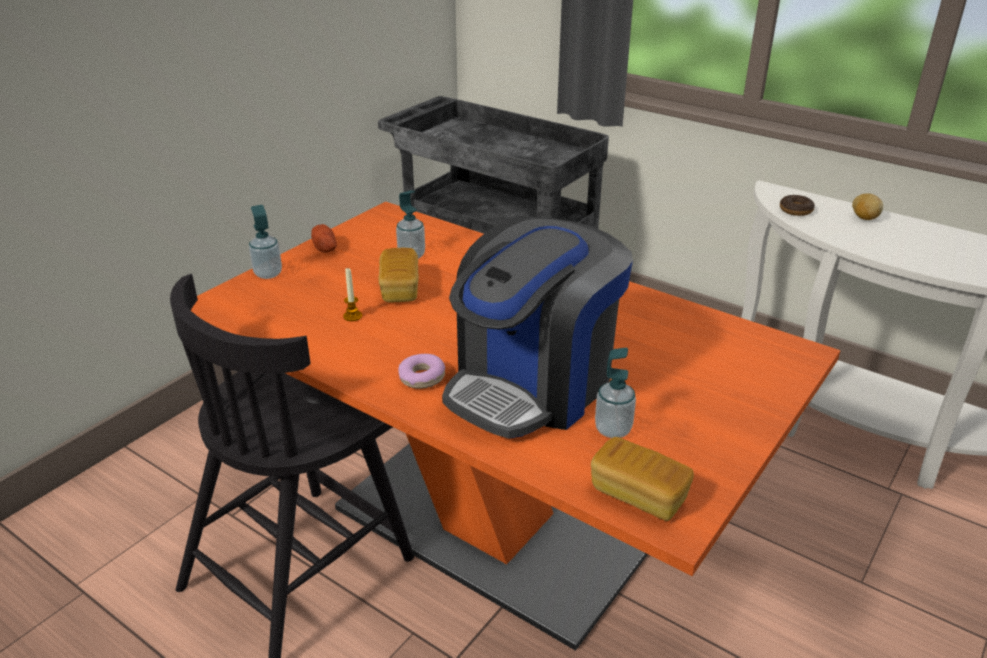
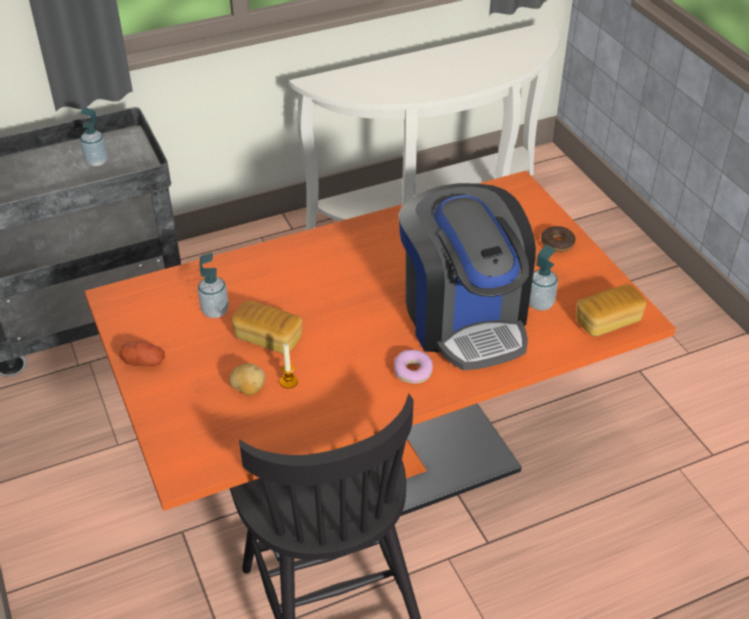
camera: 60 degrees left, 10 degrees up
(268, 274) = (158, 415): soap dispenser -> soap dispenser (97, 161)
(795, 210) = (353, 90): donut -> donut (557, 243)
(863, 218) = (392, 70): potato -> potato (248, 389)

